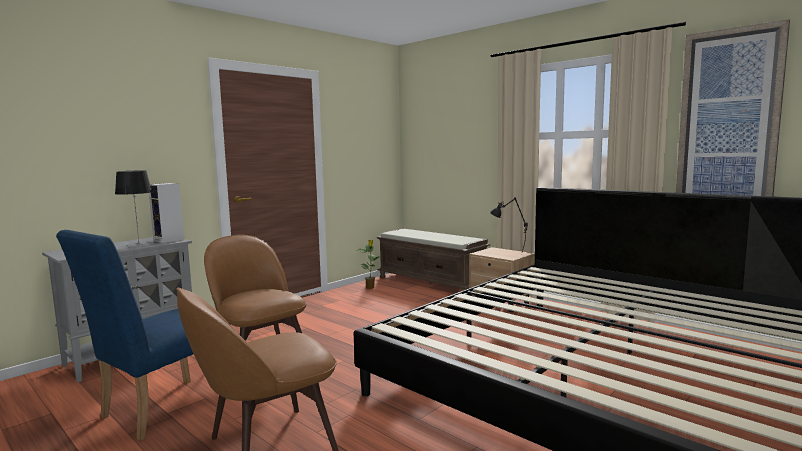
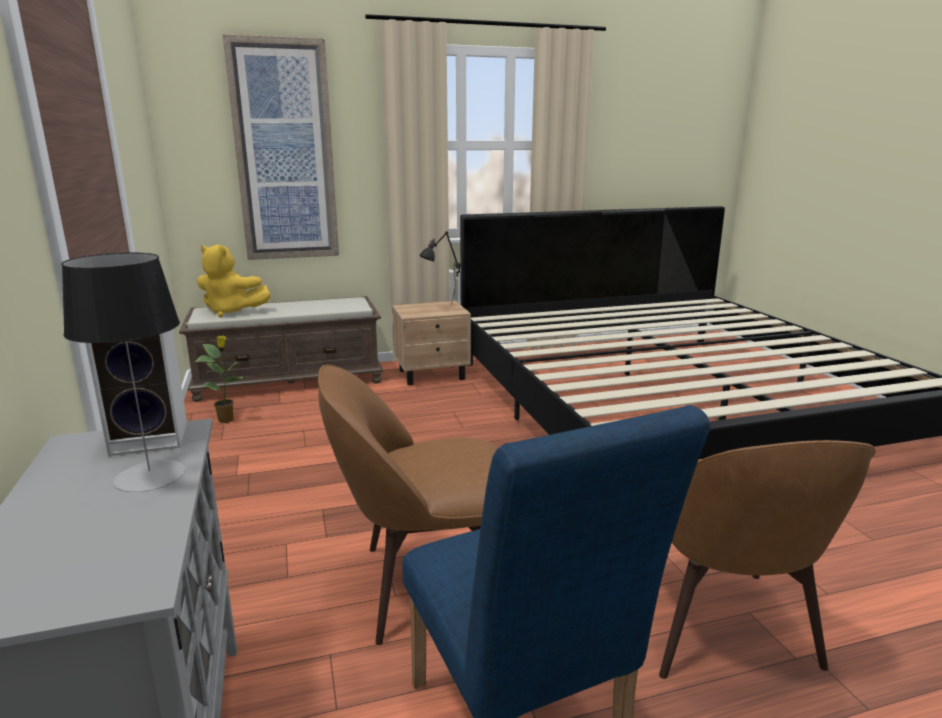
camera: 60 degrees left, 10 degrees up
(407, 232) = (232, 312): none -> yellow plush toy
(728, 127) = (626, 142): picture -> picture (284, 152)

